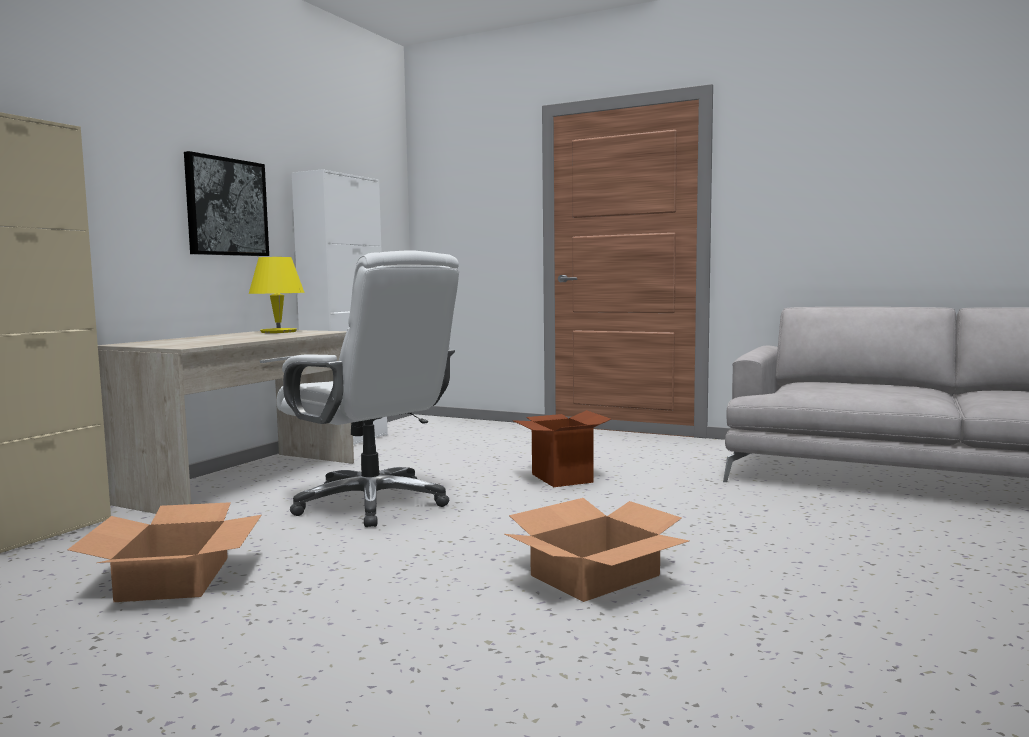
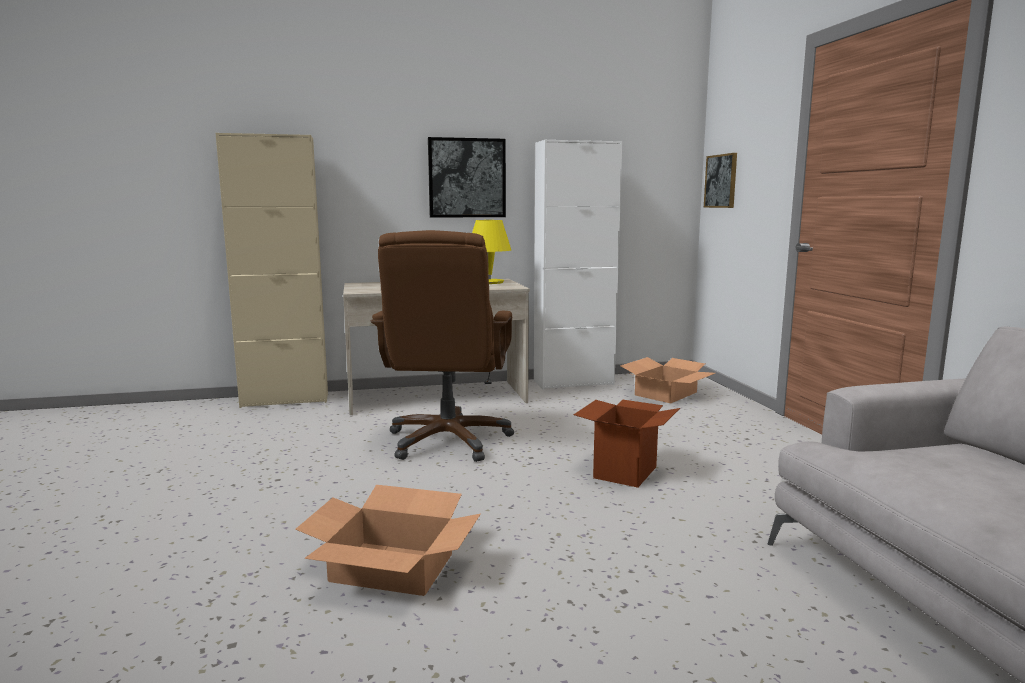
camera: 50 degrees right, 5 degrees up
(175, 578) = (253, 451): cardboard box -> cardboard box (666, 393)
(372, 503) = (448, 441): white office chair -> brown office chair
(441, 226) = (721, 181): none -> picture

